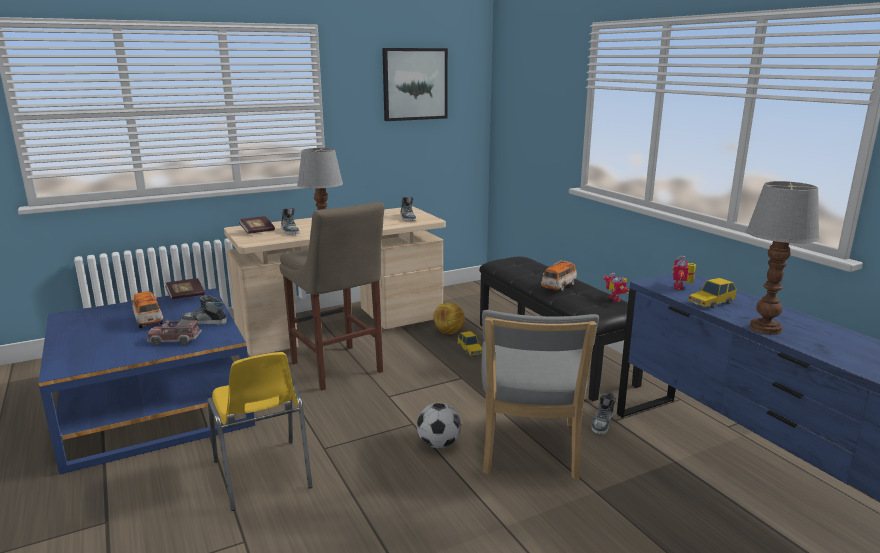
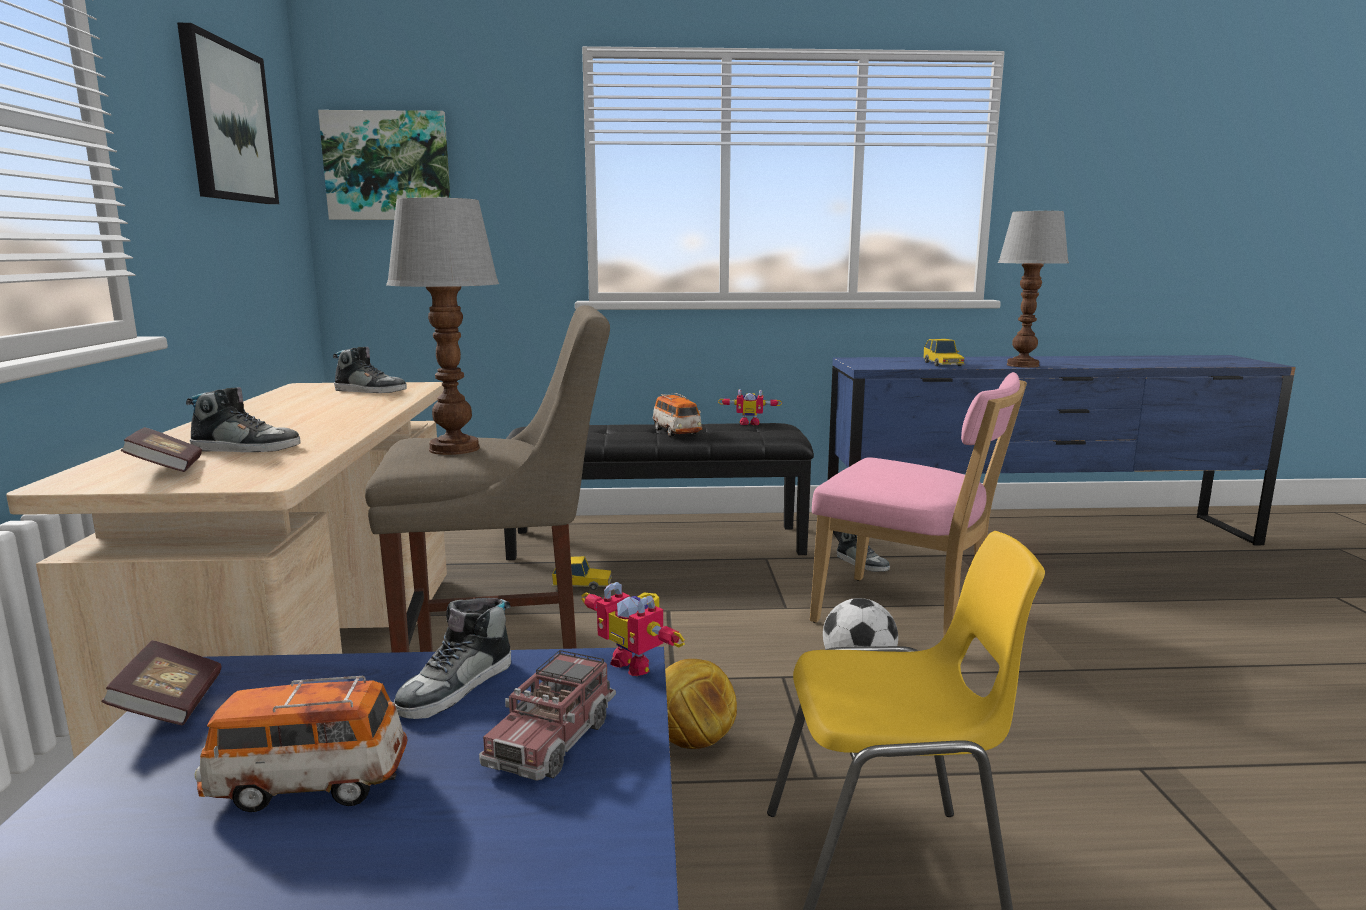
camera: 65 degrees left, 5 degrees down
(448, 332) = (497, 585): football -> football (691, 741)
(514, 95) = (388, 166): none -> picture
(529, 452) = (908, 616): grey chair -> pink chair
(682, 287) = (890, 363): toy robot -> toy robot (637, 663)

